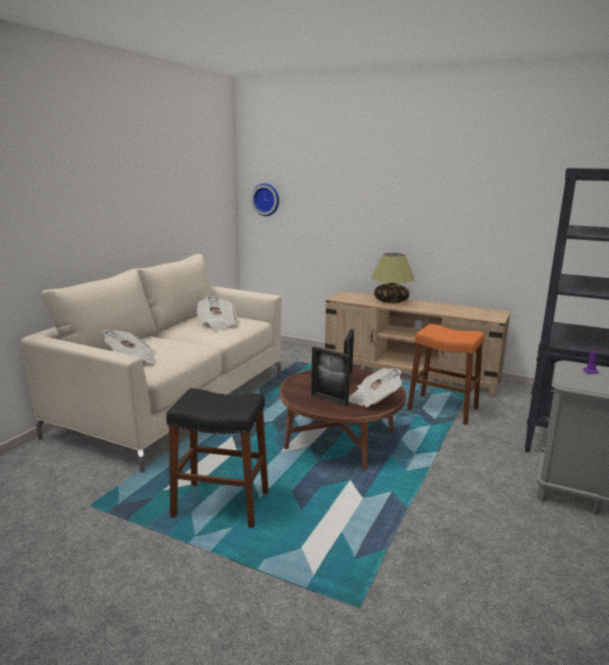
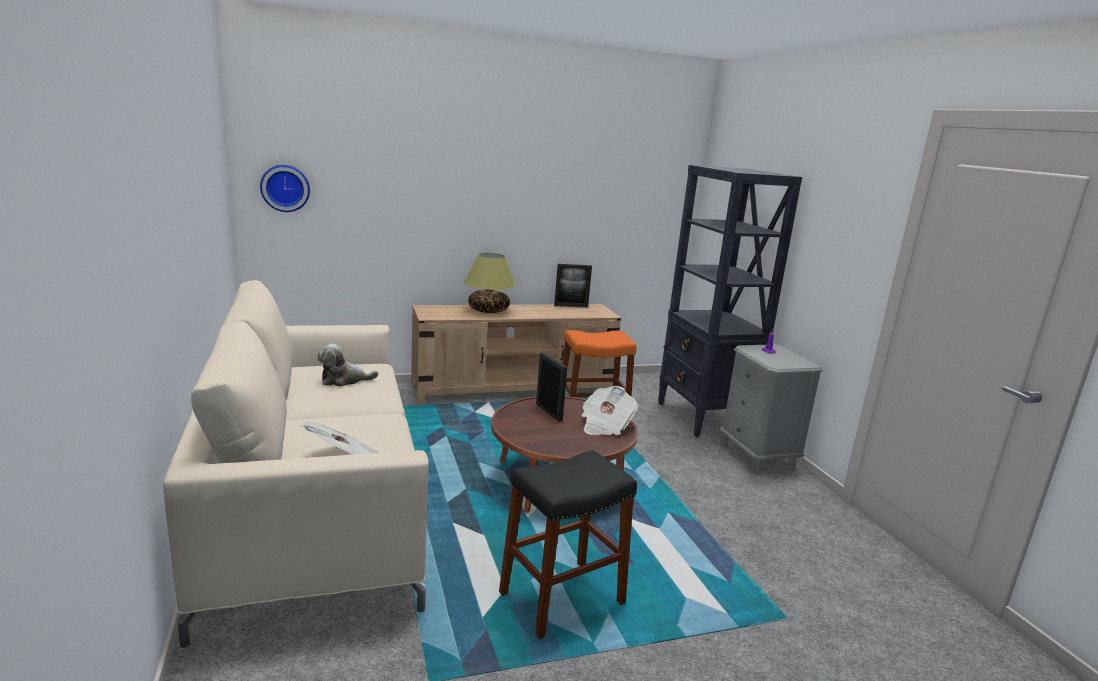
camera: 45 degrees left, 0 degrees up
(217, 324) = (344, 380): newspaper -> plush toy
(329, 400) = (572, 439): picture frame -> picture frame (571, 306)

